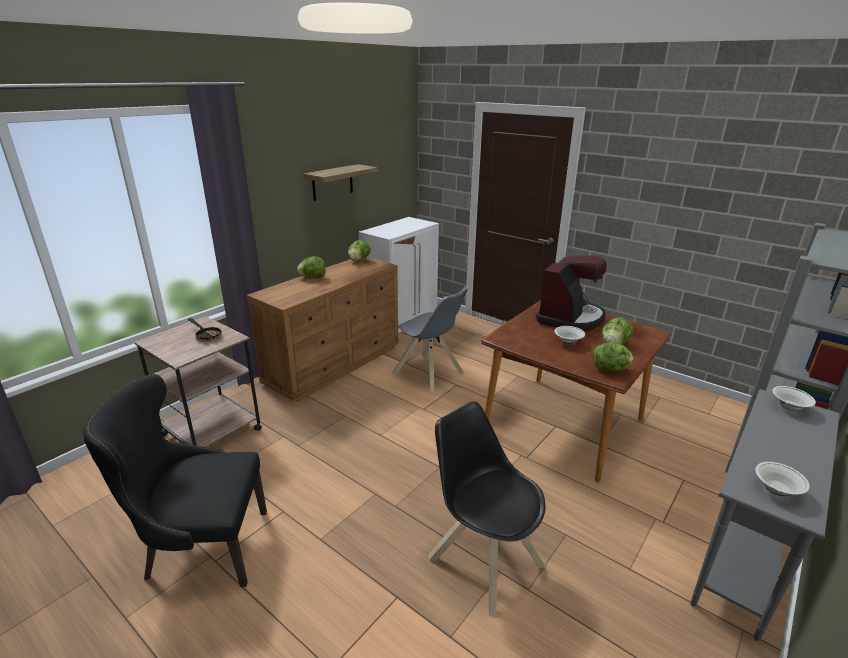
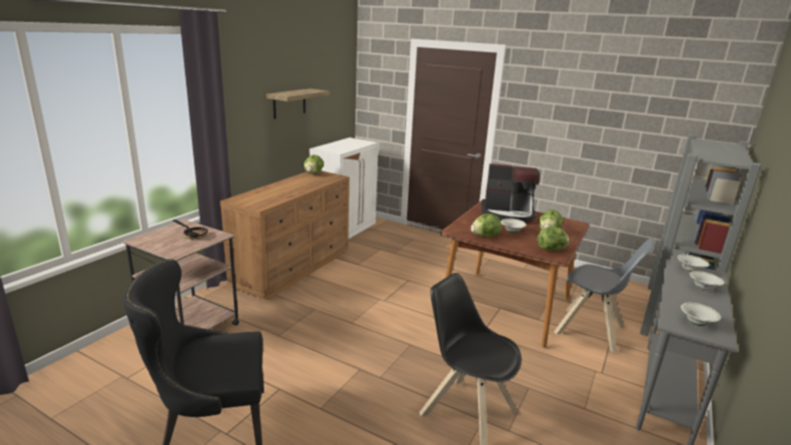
camera: 10 degrees left, 5 degrees down
(312, 278) = (276, 187): lettuce -> lettuce (484, 236)
(429, 374) = (382, 273): grey chair -> grey chair (592, 331)
(570, 318) = (507, 214): coffee machine -> coffee machine turned 75 degrees clockwise
(800, 436) = (703, 288): none -> white bowl

